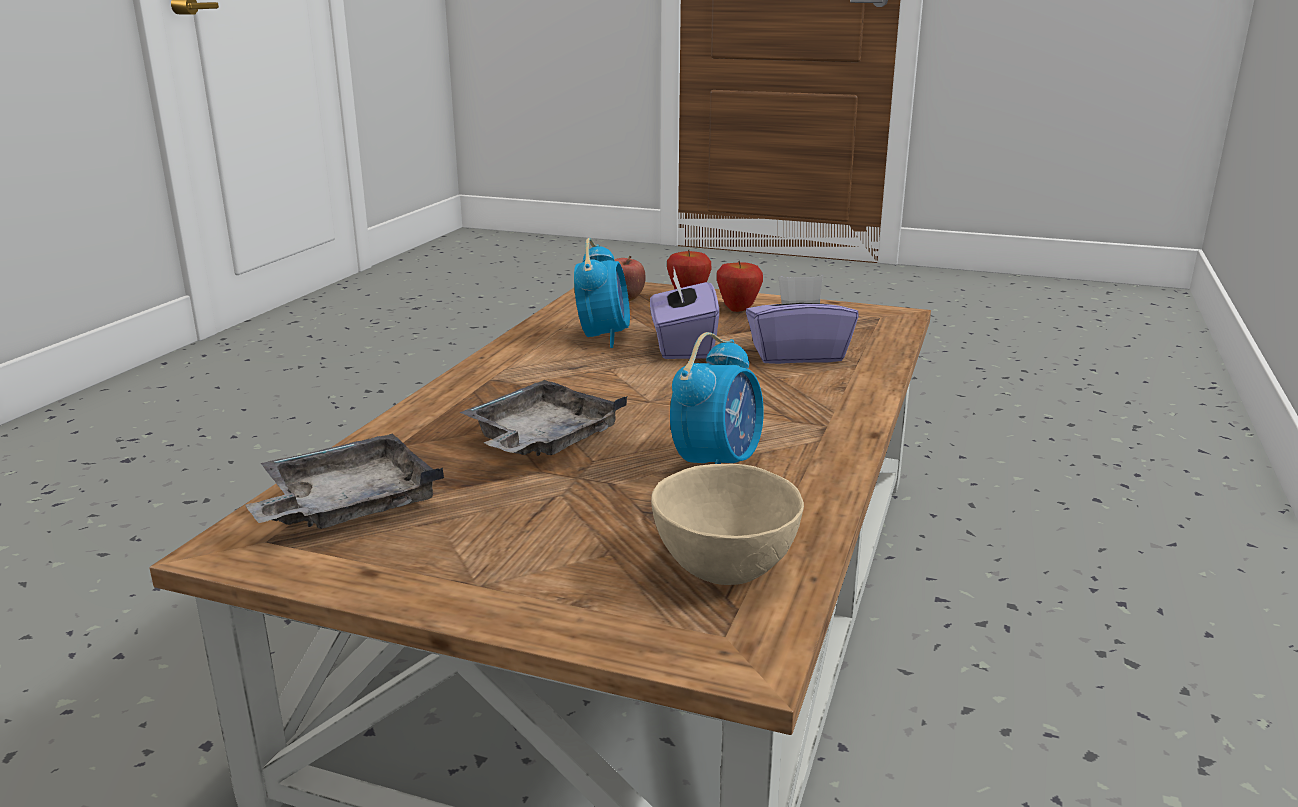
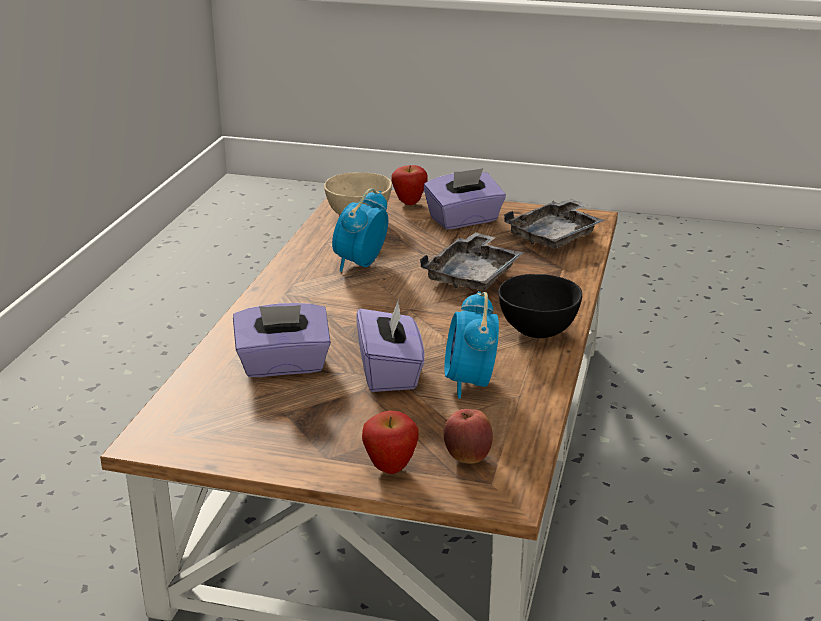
camera: 175 degrees right, 5 degrees up
(498, 553) = (464, 220): none -> purple tissue box
(502, 372) = (537, 332): none -> black bowl
(738, 310) = (330, 441): apple -> apple (409, 203)

